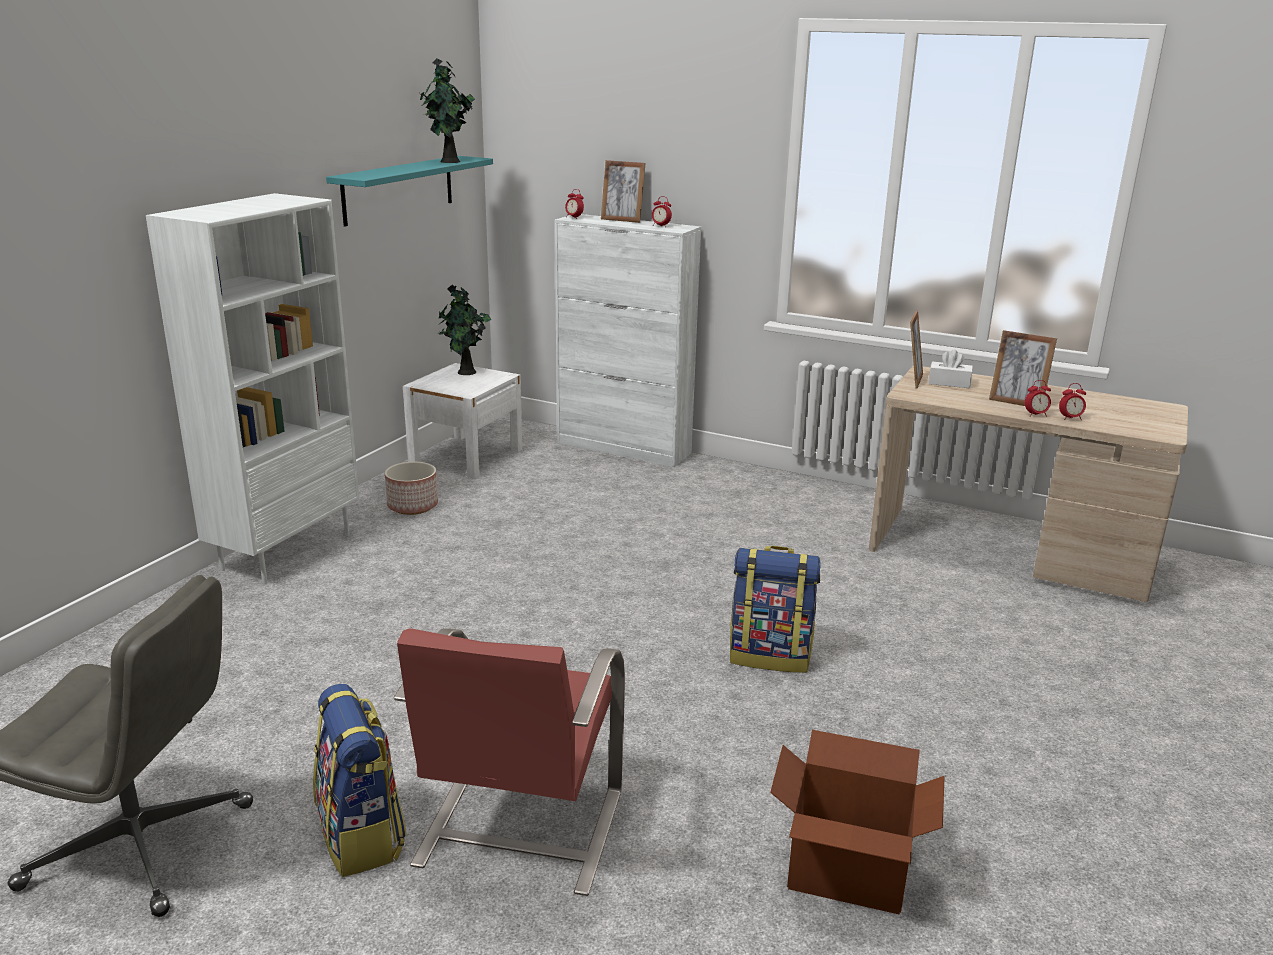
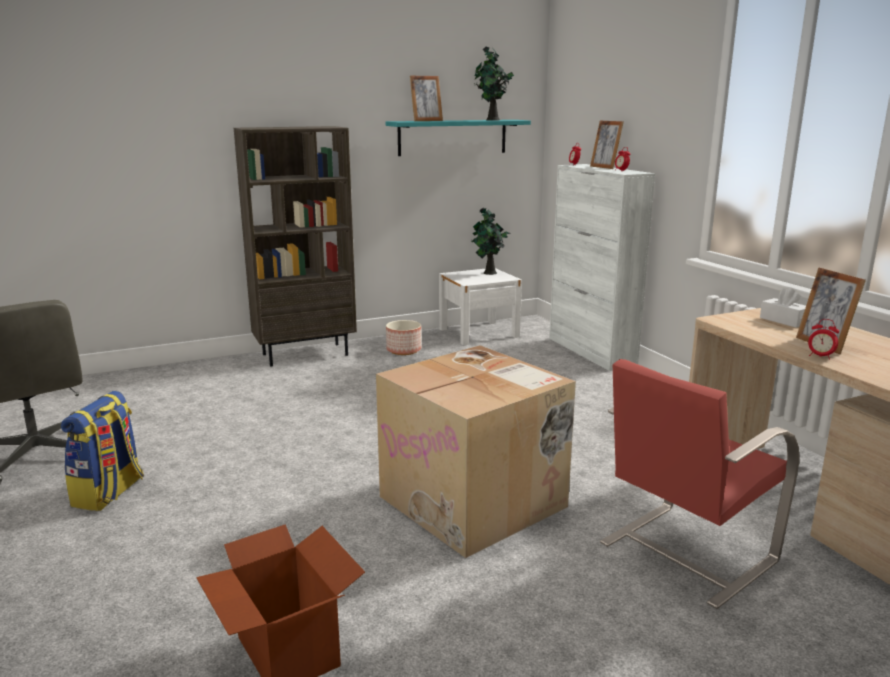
camera: 40 degrees right, 5 degrees down
(286, 551) = (306, 354): white bookcase -> brown bookcase
(518, 830) = (171, 526): red chair -> red chair (684, 552)
(770, 656) = (475, 501): backpack -> cardboard box
(912, 380) = (749, 313): picture frame -> picture frame (426, 121)
(1070, 418) = (856, 366): alarm clock -> none

